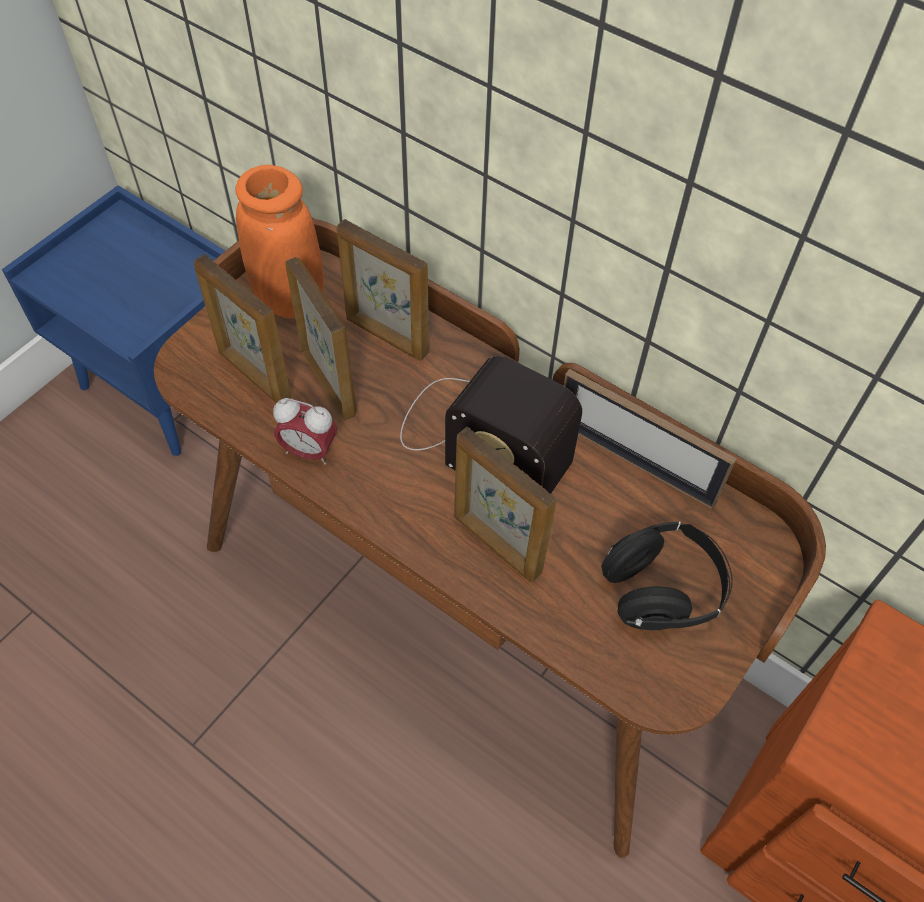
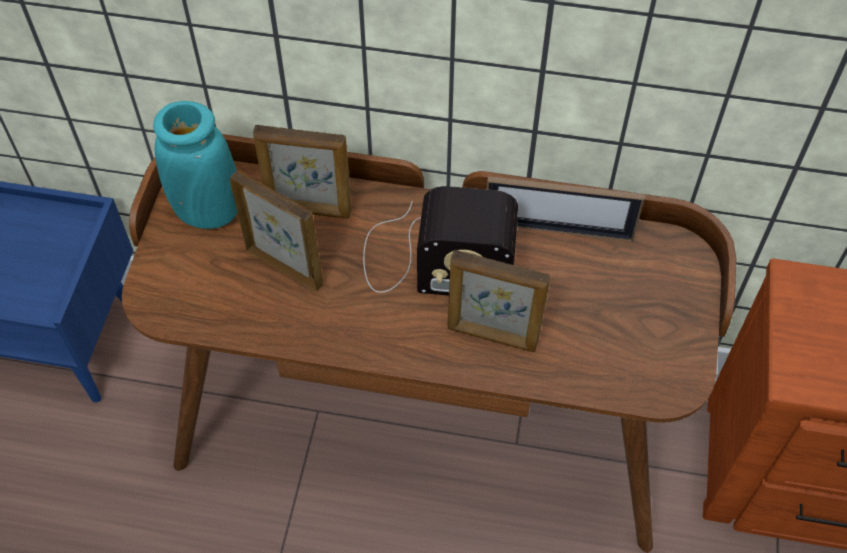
camera: 25 degrees left, 0 degrees up
(254, 375) = (218, 286): picture frame -> none
(289, 299) = (208, 211): orange vase -> turquoise vase
(309, 451) = (303, 328): alarm clock -> none
(662, 591) = (630, 316): black headphones -> none

